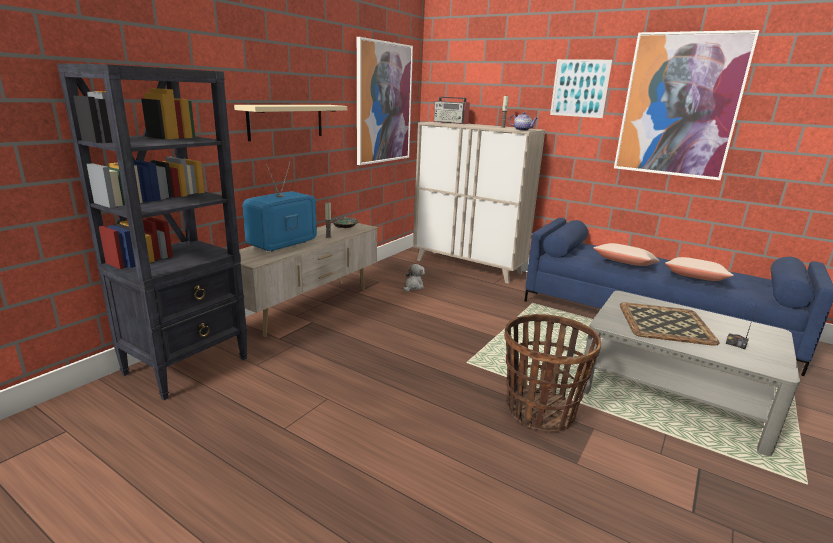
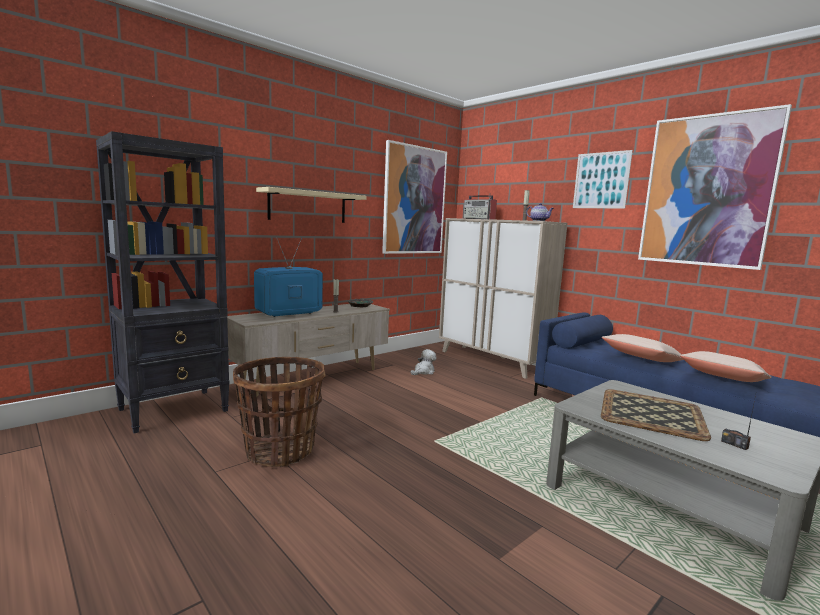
camera: 15 degrees right, 10 degrees down
(539, 411) = (486, 498): basket -> basket (280, 451)

